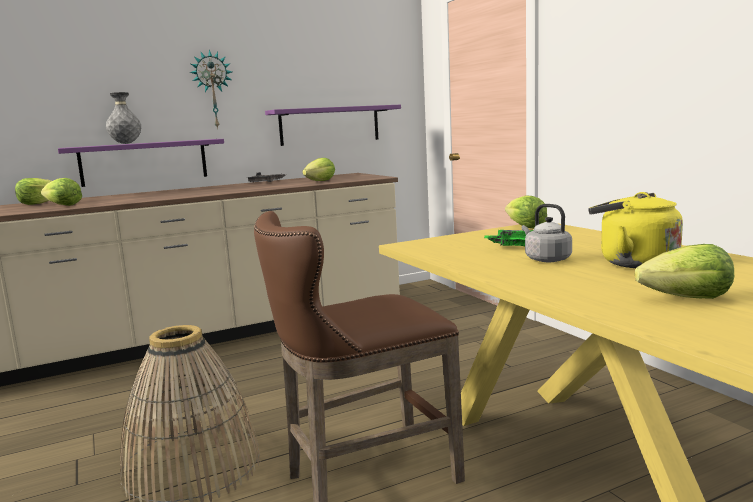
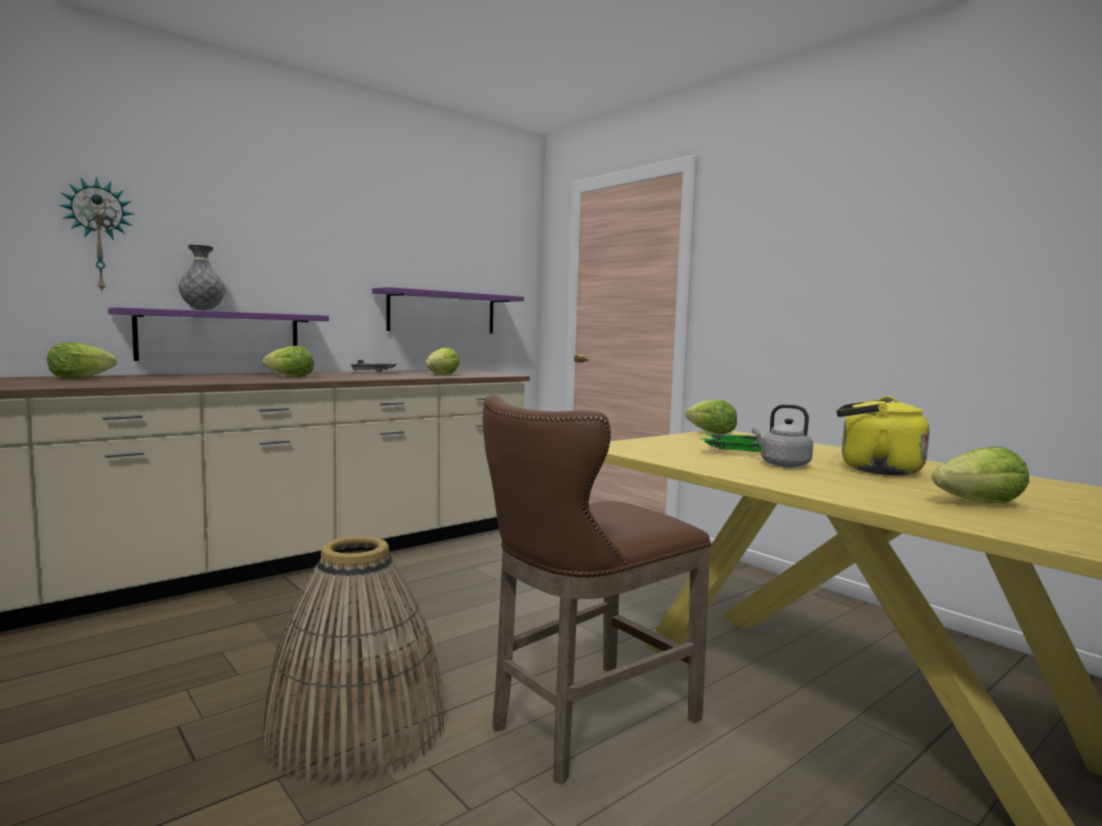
camera: 15 degrees left, 5 degrees down
(63, 205) = (125, 381): lettuce -> lettuce (290, 377)
(212, 90) = (313, 256): wall clock -> wall clock (98, 236)

